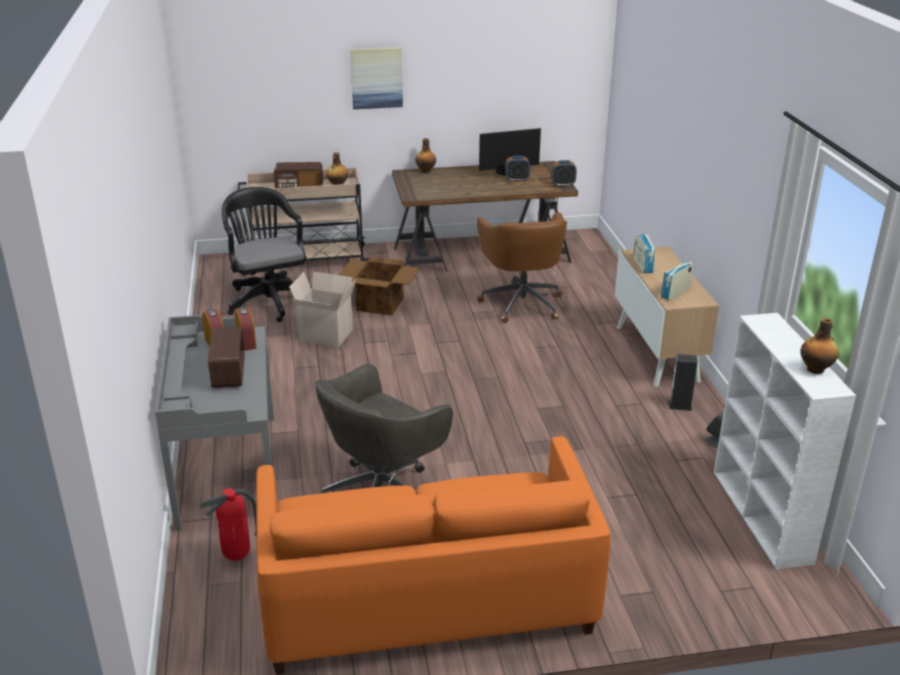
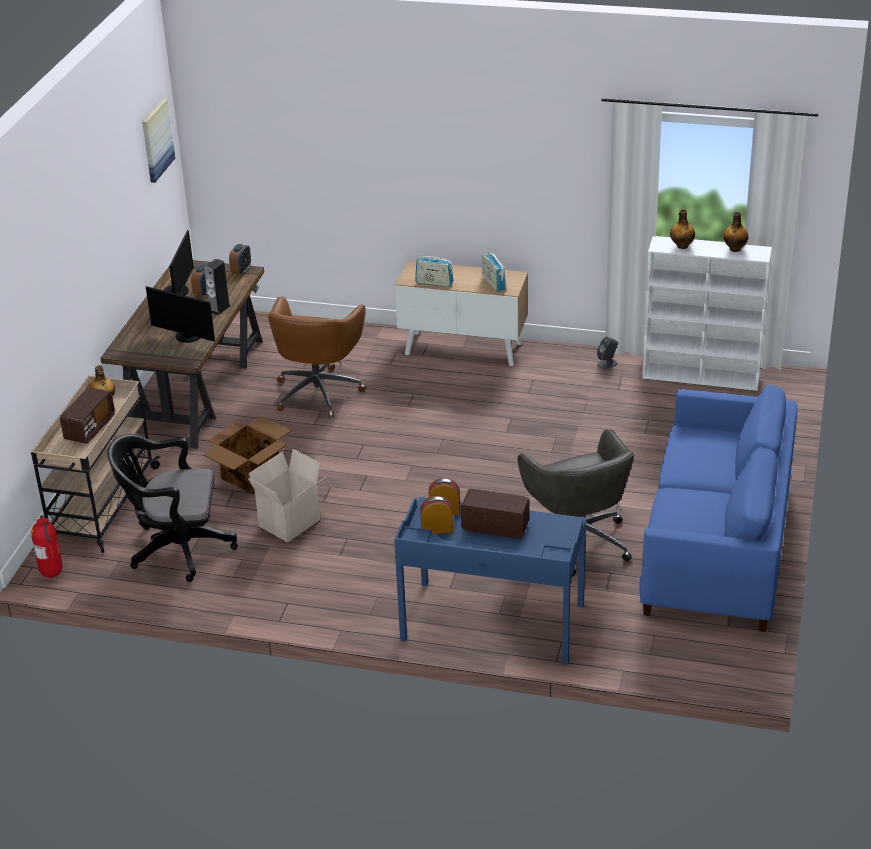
camera: 65 degrees left, 5 degrees up
(226, 469) = (492, 623): grey desk -> blue desk
(237, 557) = (622, 633): fire extinguisher -> fire extinguisher (53, 574)
(376, 78) = (72, 266): picture -> picture (157, 140)
(426, 171) = (126, 337): bottle -> bottle (682, 246)
(426, 598) = (717, 546): orange sofa -> blue sofa
(444, 189) = (187, 337): none -> monitor
(522, 302) = (318, 391): brown office chair -> brown office chair turned 90 degrees clockwise
(680, 405) = (548, 363): speaker -> speaker (219, 308)

